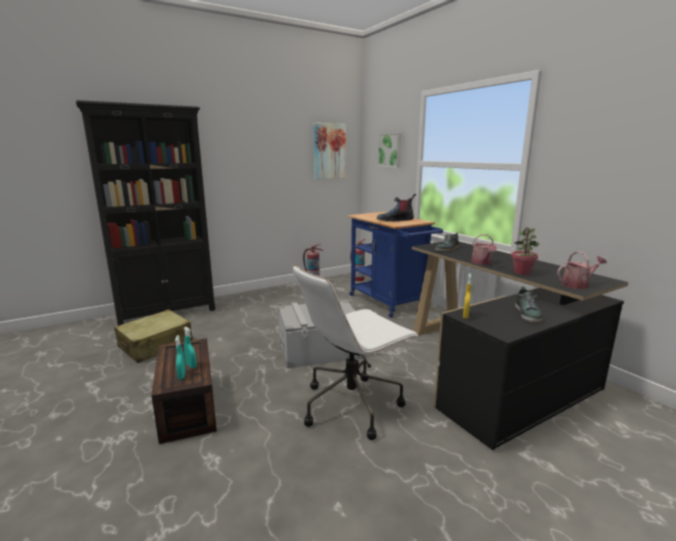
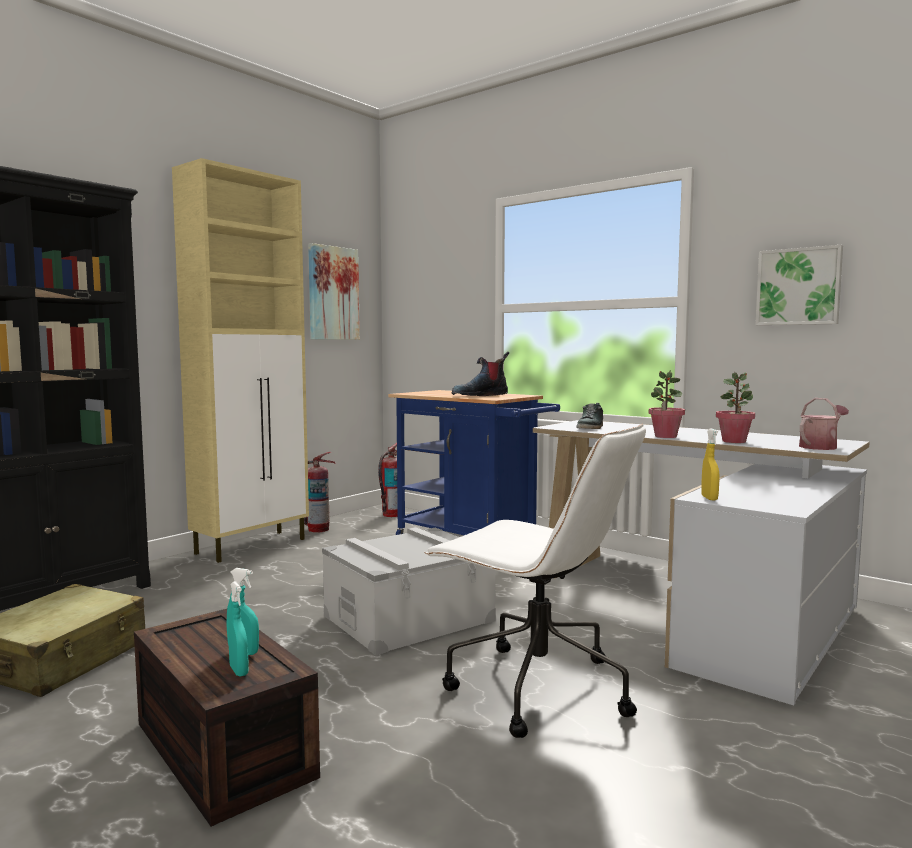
camera: 20 degrees left, 10 degrees down
(275, 292) = (252, 546): none -> beige cabinet
(352, 405) = (535, 688): white office chair -> white office chair turned 90 degrees counterclockwise
(390, 150) = (440, 291): picture -> picture (798, 287)
(482, 263) = (665, 436): watering can -> potted plant
(493, 369) = (699, 606): black desk -> white desk
(528, 314) = (782, 489): shoe -> none

